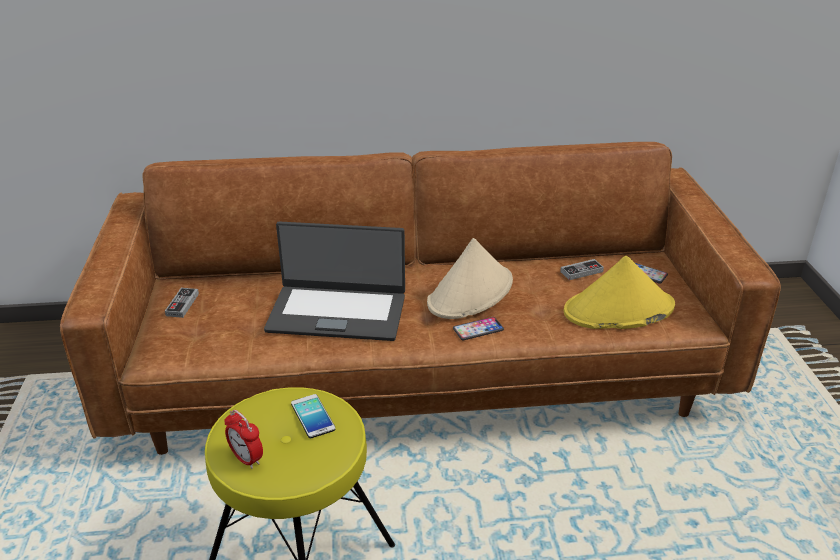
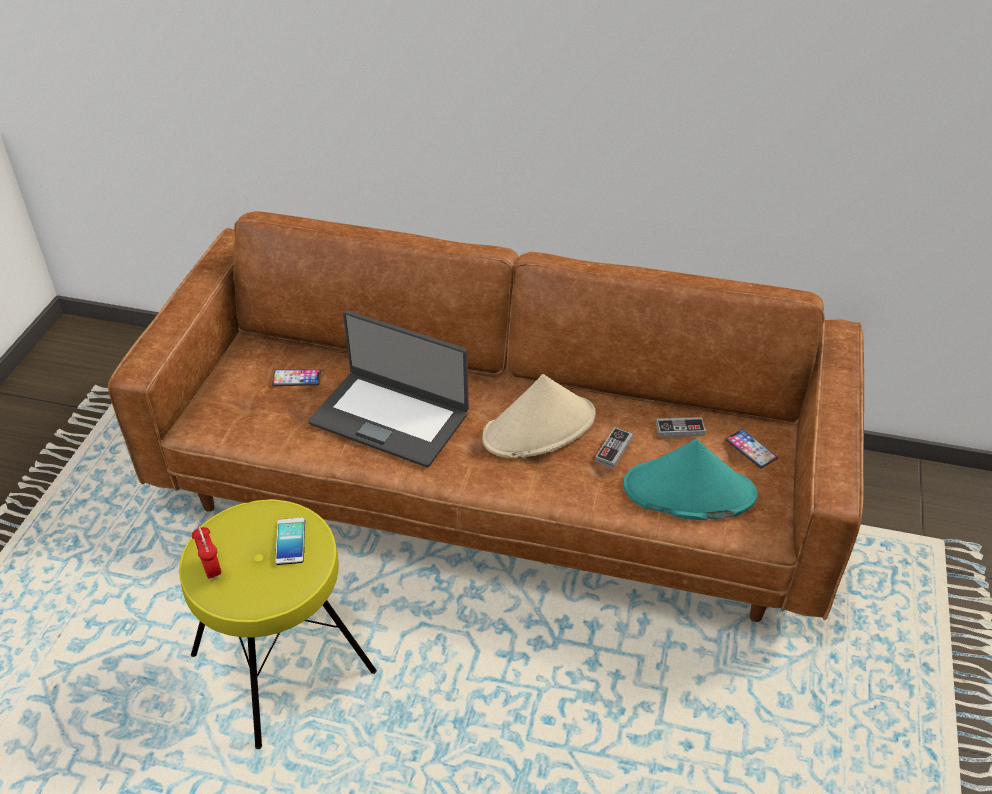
camera: 20 degrees right, 10 degrees up
(182, 304) = (248, 370): game controller -> game controller (613, 449)
(478, 329) = (521, 476): phone -> phone (296, 378)
(618, 310) = (688, 491): yellow hat -> turquoise hat

